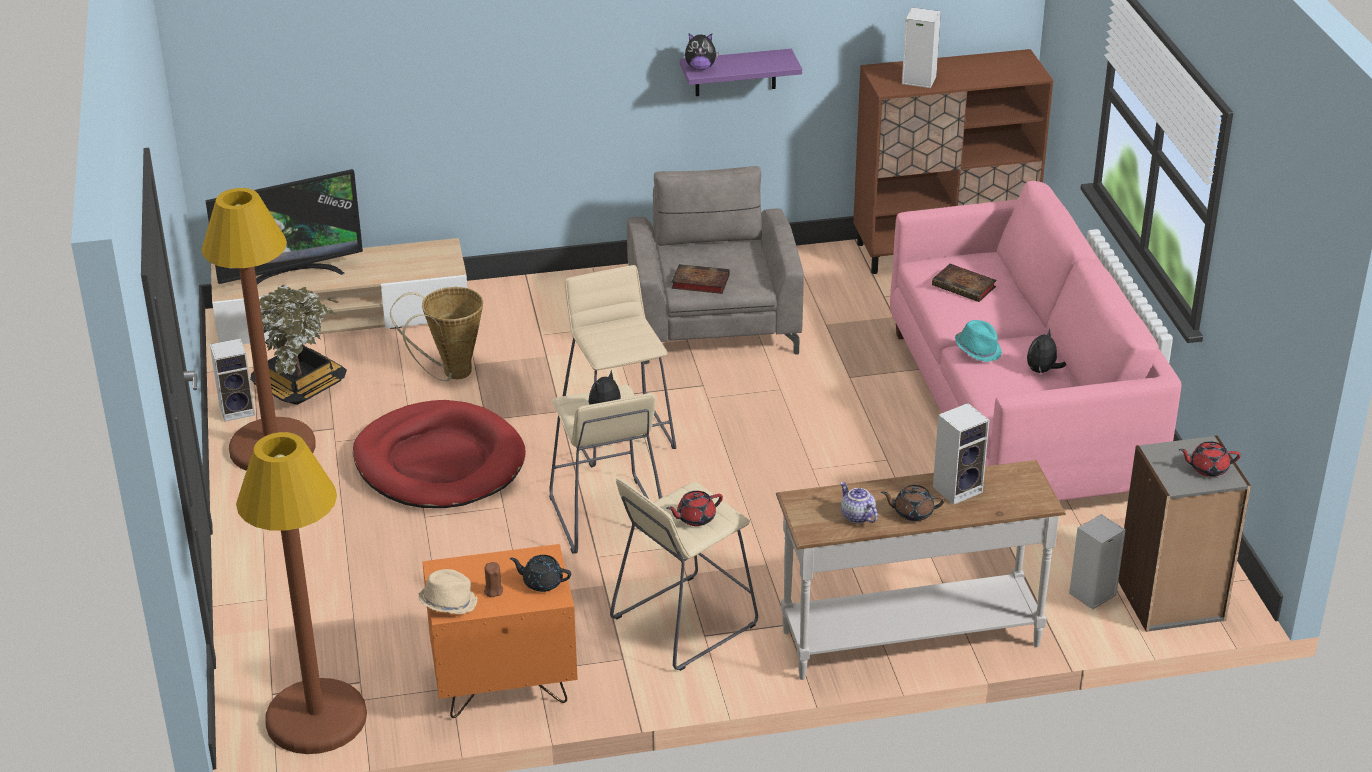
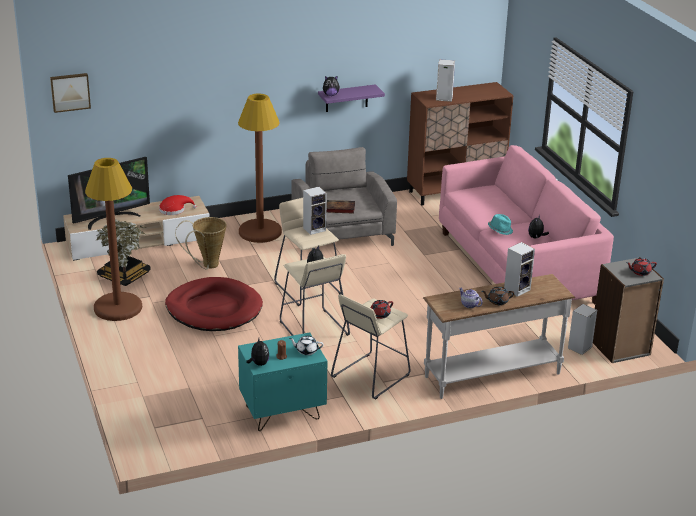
camera: 10 degrees left, 5 degrees down
(215, 50) = (70, 92): none -> picture
(238, 410) = (93, 290): speaker -> speaker (315, 229)
(316, 718) = (183, 437): brown floor lamp -> brown floor lamp (260, 232)
(407, 265) = (174, 210): none -> red hat
(448, 602) = (258, 364): beige hat -> plush toy
(504, 686) = (282, 414): orange nightstand -> turquoise nightstand
(542, 582) = (306, 351): black teapot -> white teapot
(965, 286) = (484, 201): book -> none

